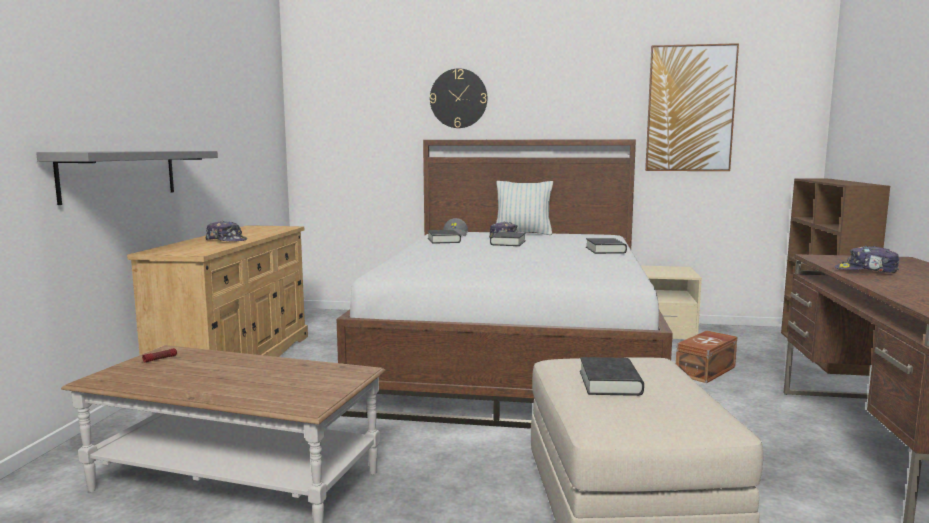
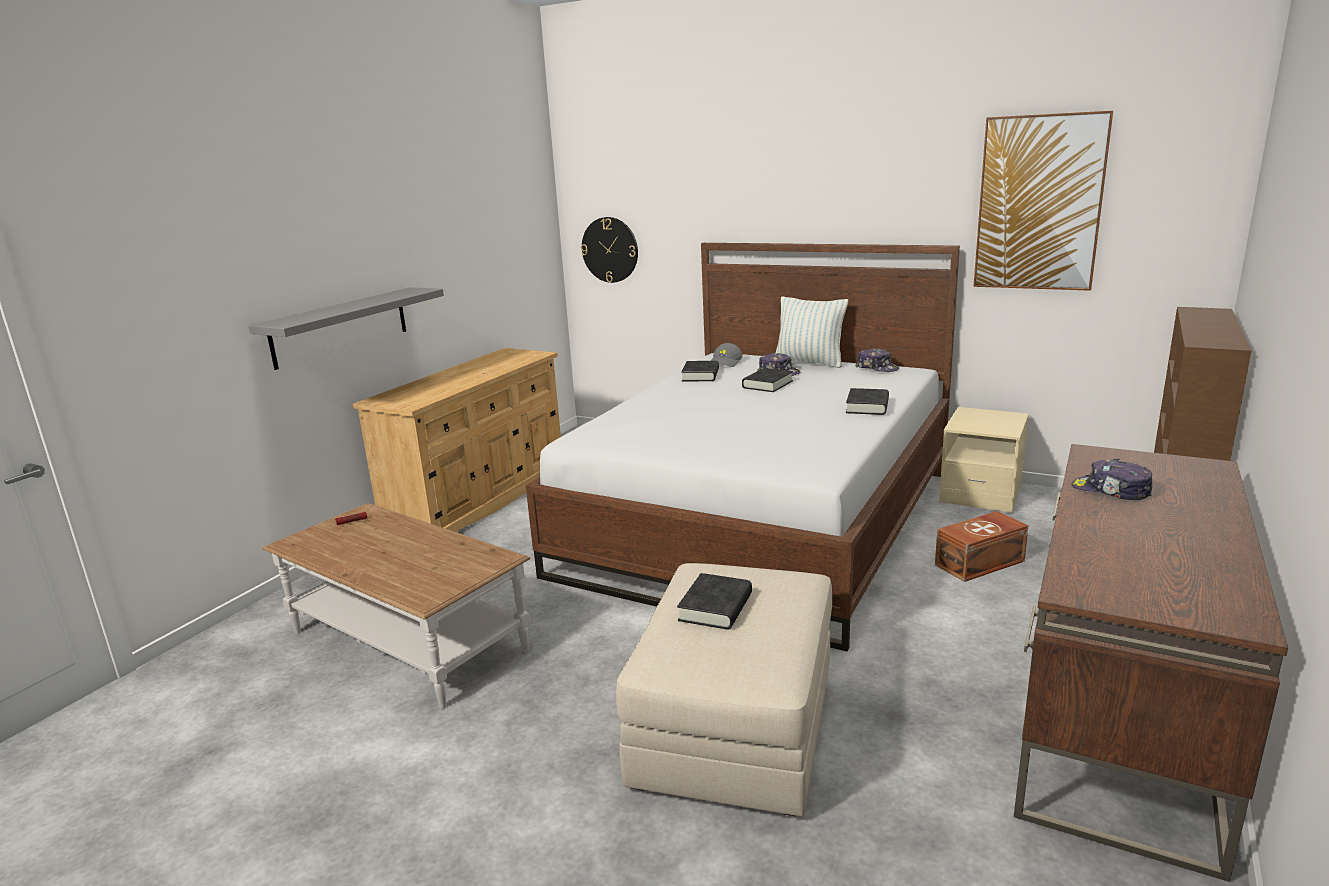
camera: 20 degrees right, 10 degrees up
(226, 240) = (457, 380): cap -> cap (877, 368)
(458, 98) = (743, 191): wall clock -> wall clock (610, 250)

